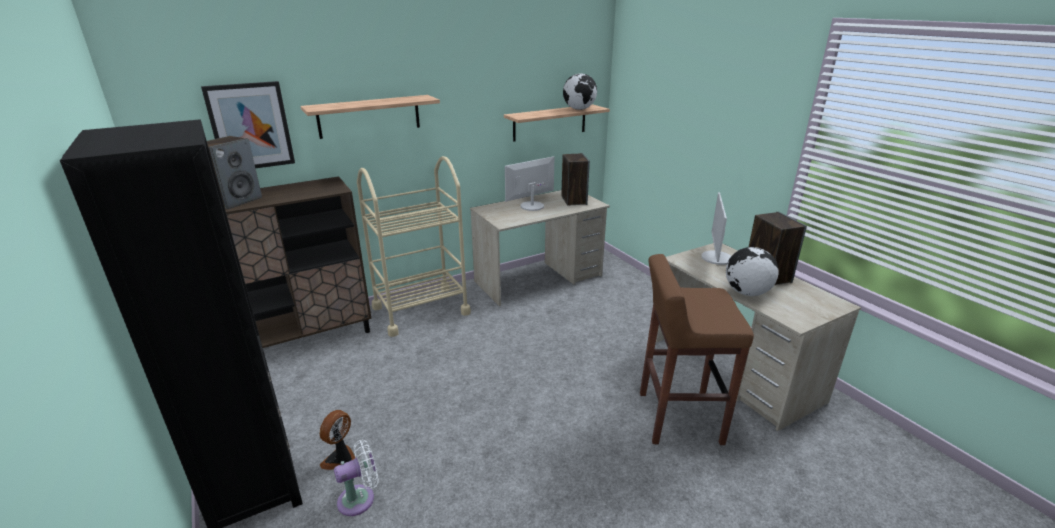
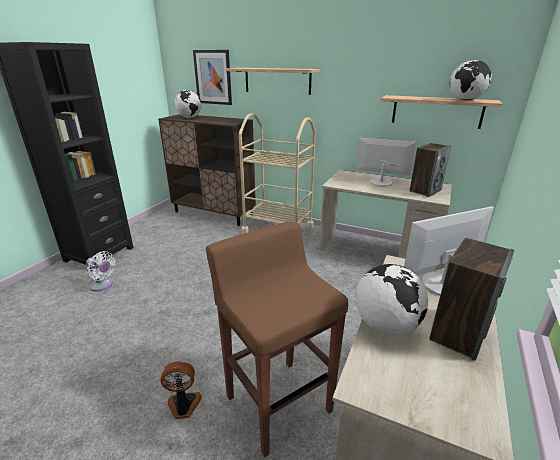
camera: 55 degrees right, 0 degrees up
(236, 201) = (189, 118): speaker -> globe
(341, 460) = (129, 267): fan -> fan (183, 406)

